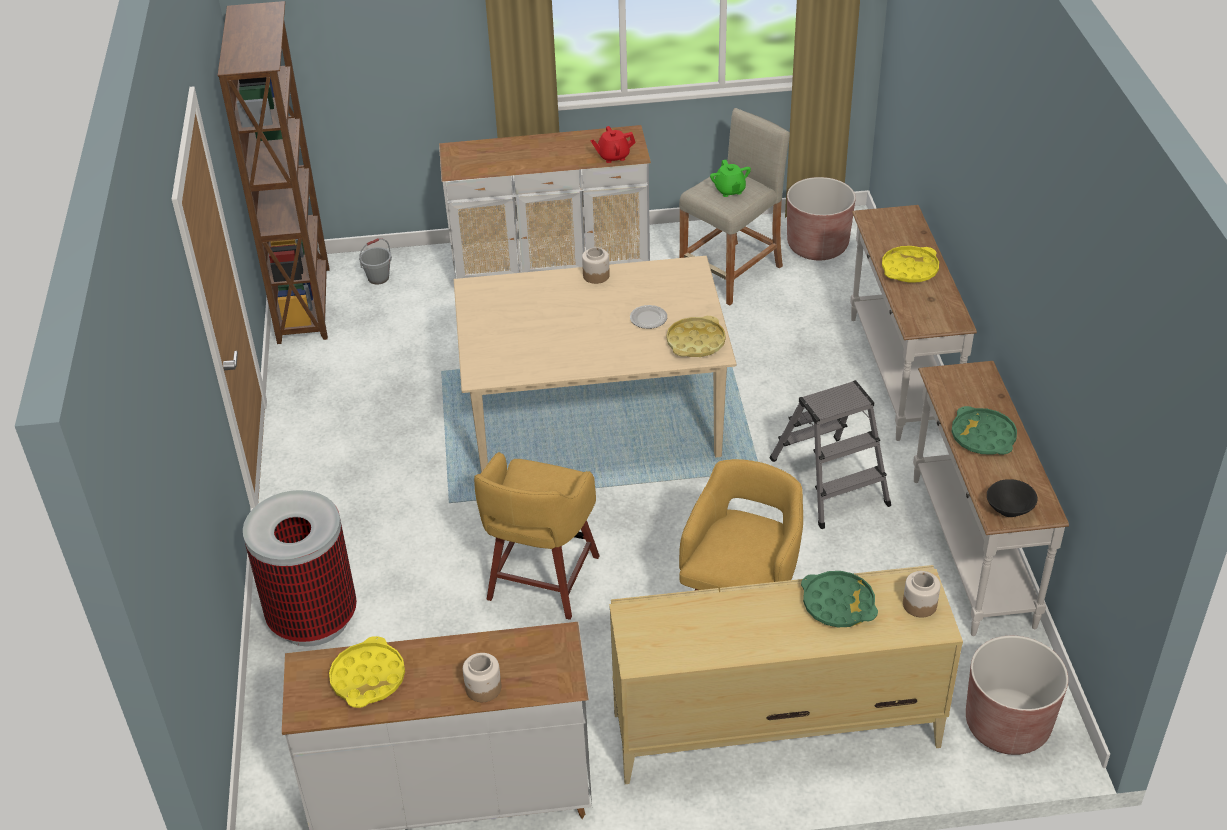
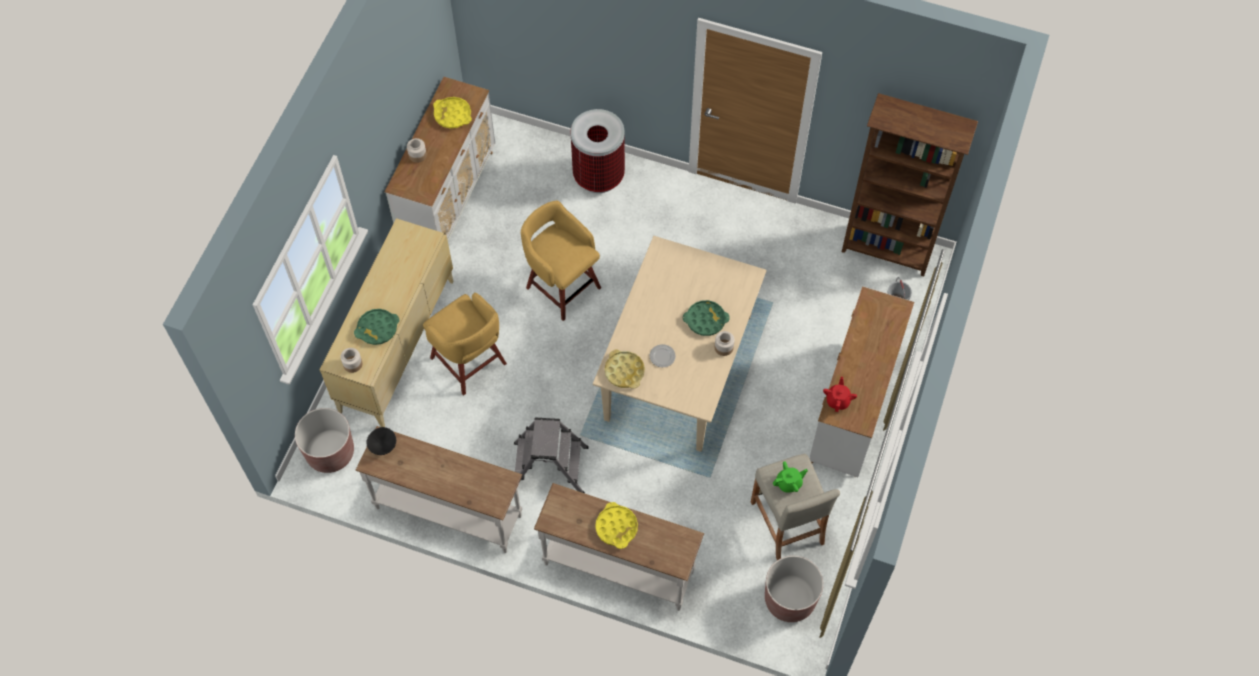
camera: 115 degrees right, 20 degrees up
(729, 190) = (789, 483): green teapot -> green teapot turned 150 degrees clockwise
(983, 436) = (443, 469): green tray -> green tray (705, 320)

